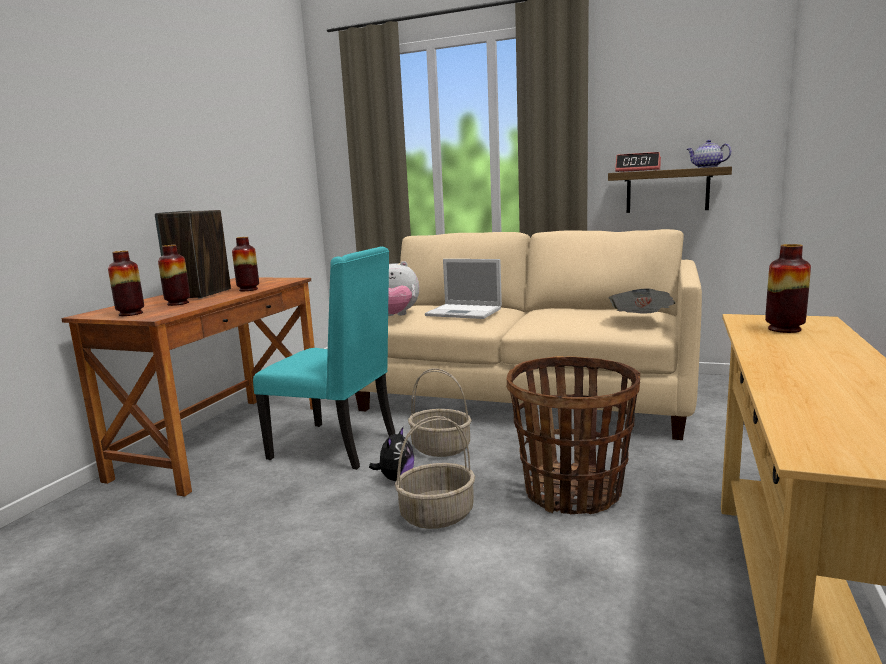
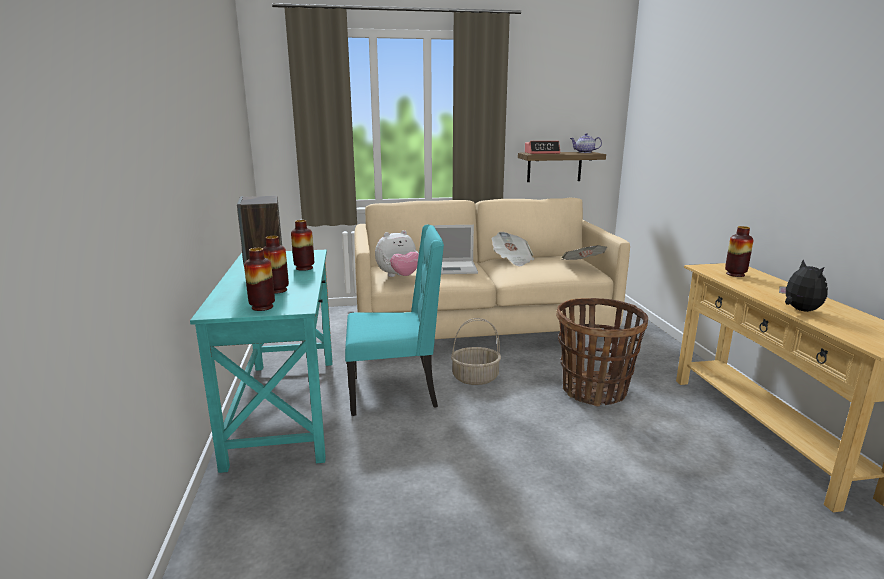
camera: 30 degrees left, 5 degrees up
(224, 440) = (284, 408): brown desk -> turquoise desk
(396, 478) = (474, 407): plush toy -> plush toy (799, 310)
(437, 514) = (535, 425): basket -> none
(555, 309) = (512, 260): none -> newspaper

